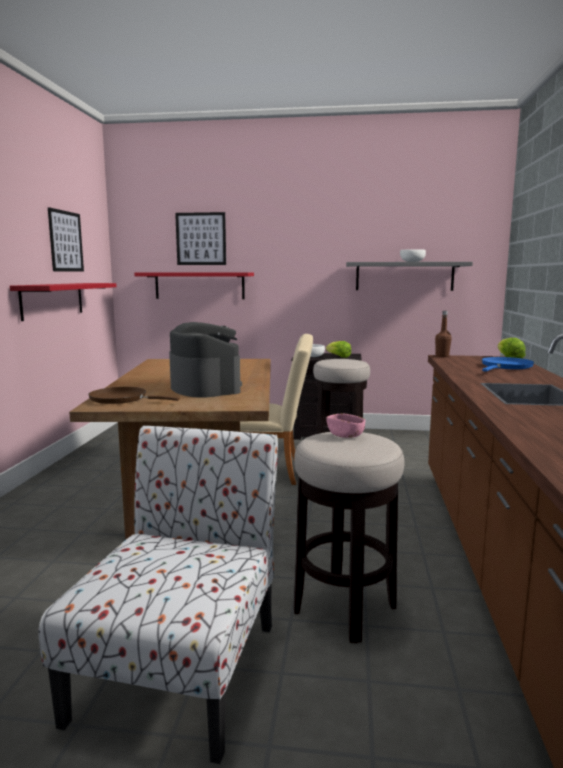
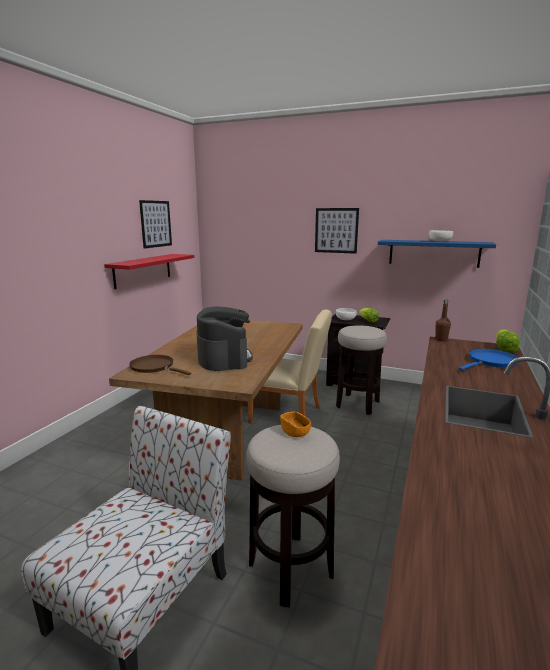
camera: 15 degrees right, 5 degrees up
(199, 285) = (262, 254): red shelf -> none
(201, 239) = (264, 217): picture -> picture (336, 230)
(345, 435) = (295, 432): pink bowl -> orange bowl
(404, 276) = (433, 253): grey shelf -> blue shelf

